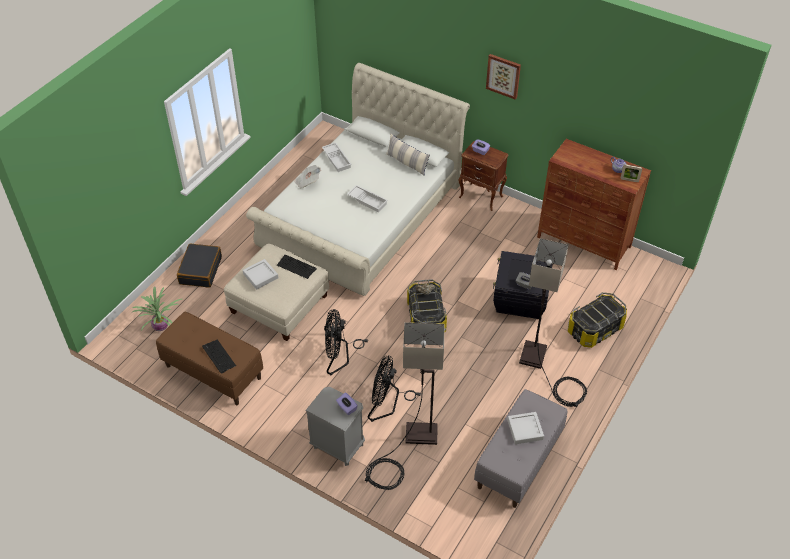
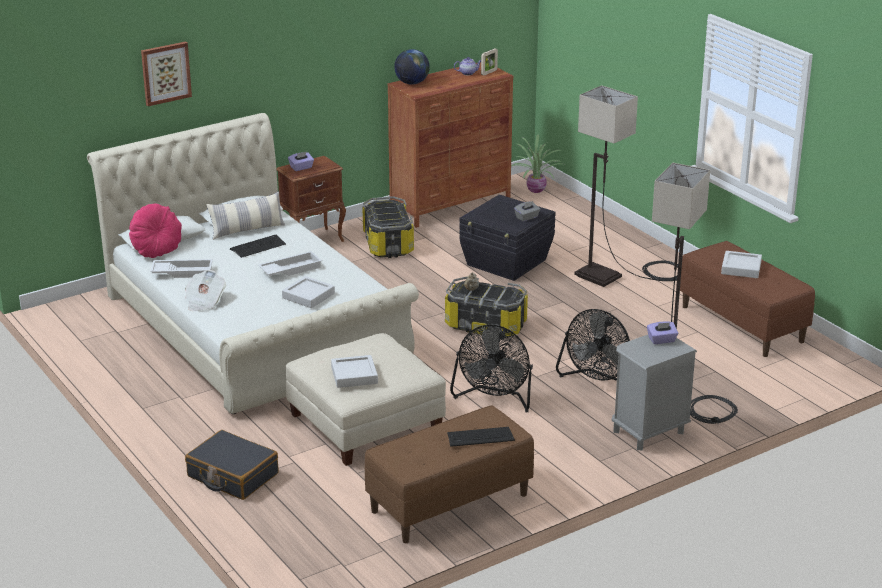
camera: 65 degrees left, 20 degrees down
(161, 326) = (319, 533): potted plant -> potted plant (536, 190)
(296, 267) = (362, 346): keyboard -> keyboard (258, 247)
(339, 221) = (308, 296): none -> grey tray
(354, 139) = (157, 252): none -> pink pillow
(503, 76) = (298, 43): picture -> picture (165, 73)
(519, 461) = (743, 324): grey bench -> brown bench
(575, 149) = (412, 83): none -> globe
(595, 329) = (587, 234): storage box -> storage box (388, 244)

